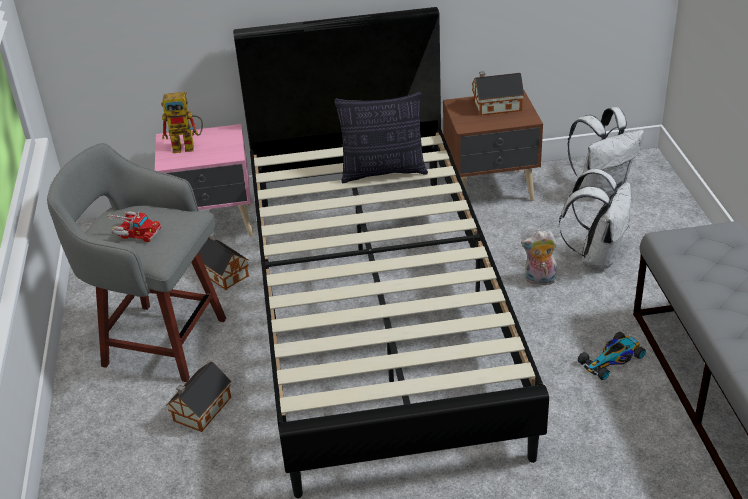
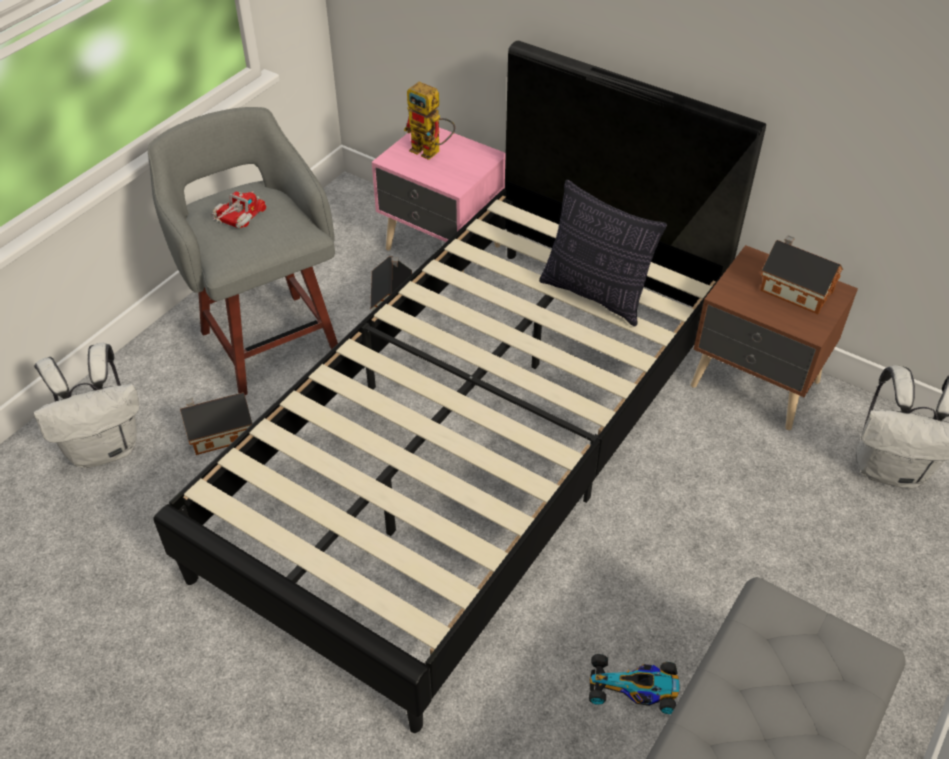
camera: 40 degrees right, 10 degrees up
(133, 232) = (237, 219): toy truck -> toy truck turned 120 degrees counterclockwise
(539, 280) = (674, 532): plush toy -> none
(597, 256) = (776, 551): white backpack -> white backpack (106, 447)

